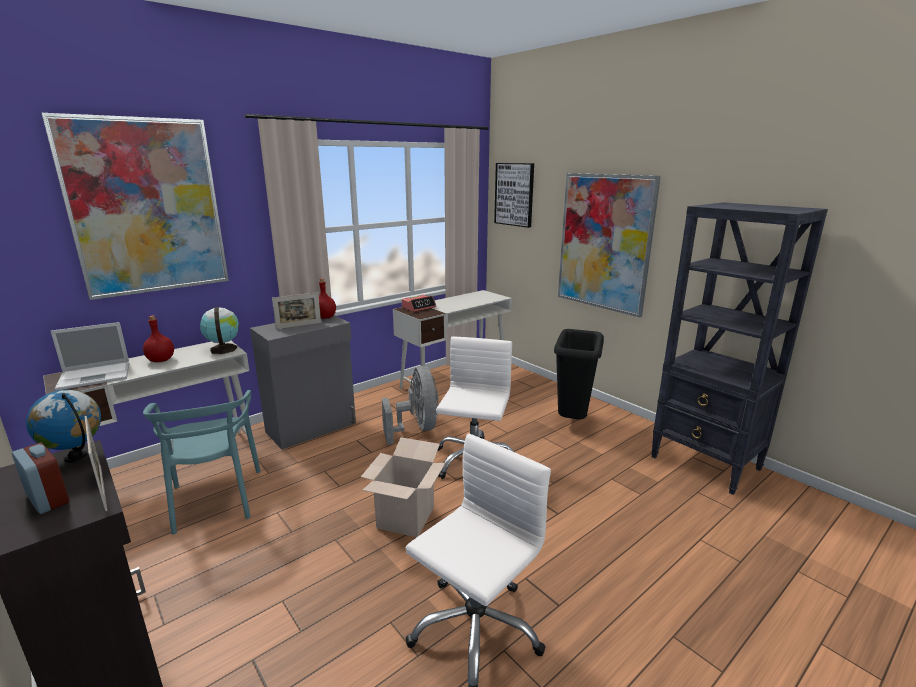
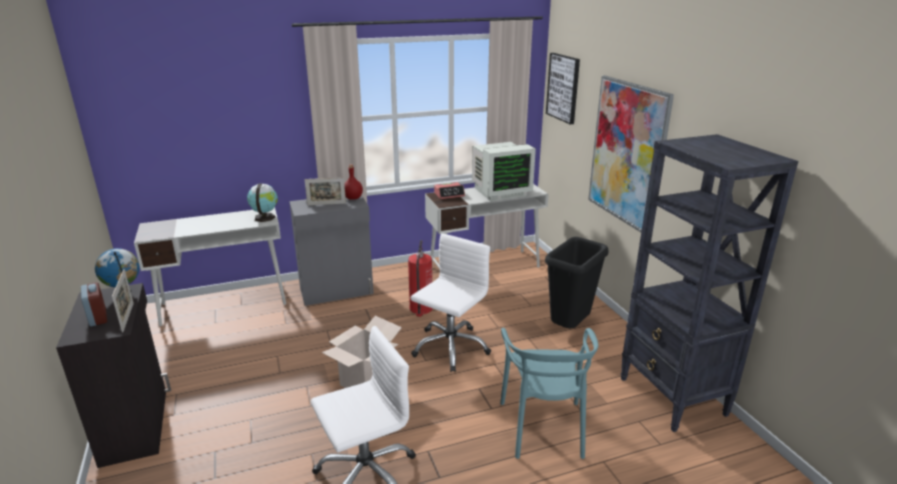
camera: 20 degrees right, 5 degrees up
(96, 375) = (170, 229): laptop -> none
(146, 207) = (214, 100): picture -> none
(161, 360) = (217, 221): red bottle -> none
(215, 500) = (240, 336): turquoise chair -> turquoise chair (543, 427)
(417, 429) = (420, 308): grey fan -> fire extinguisher
(465, 300) = (499, 191): none -> monitor

